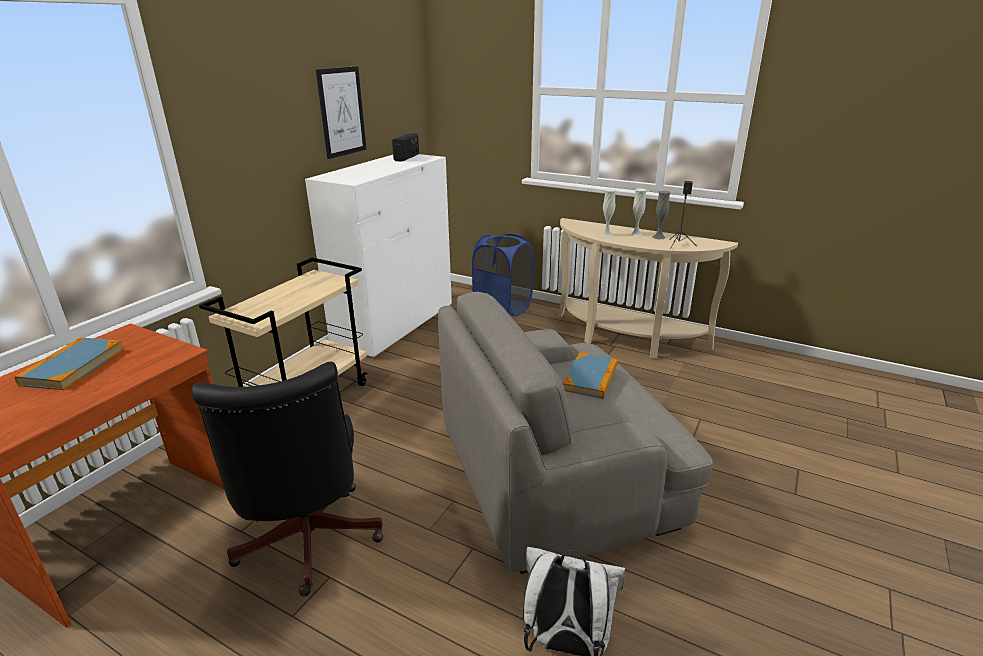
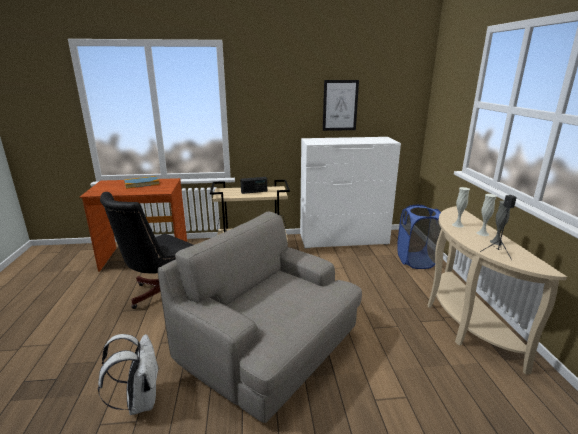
camera: 55 degrees right, 5 degrees down
(407, 157) = (378, 139): radio -> radio (254, 191)
(590, 378) = (299, 295): book -> none

